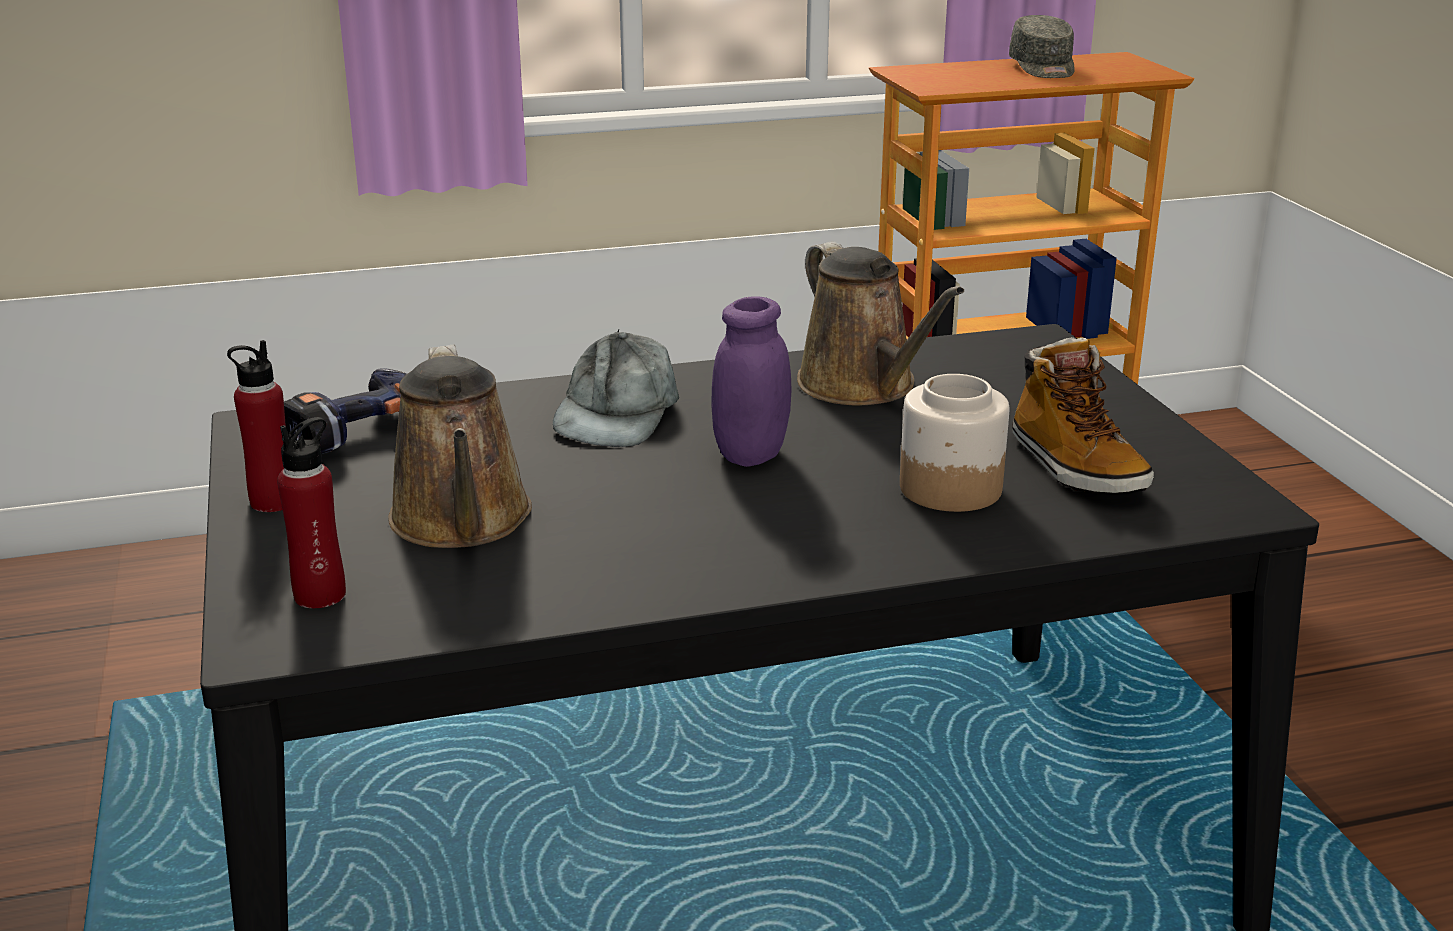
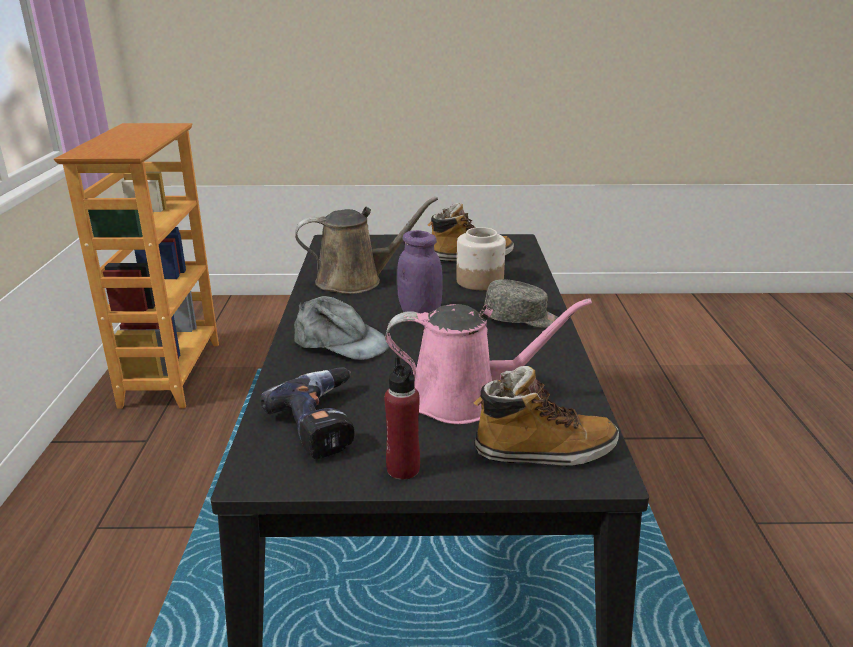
camera: 75 degrees left, 0 degrees up
(320, 595) = (544, 452): red bottle -> boot
(462, 522) = (464, 399): brown watering can -> pink watering can
(1043, 68) = (128, 136): grey cap -> grey cap (521, 319)

